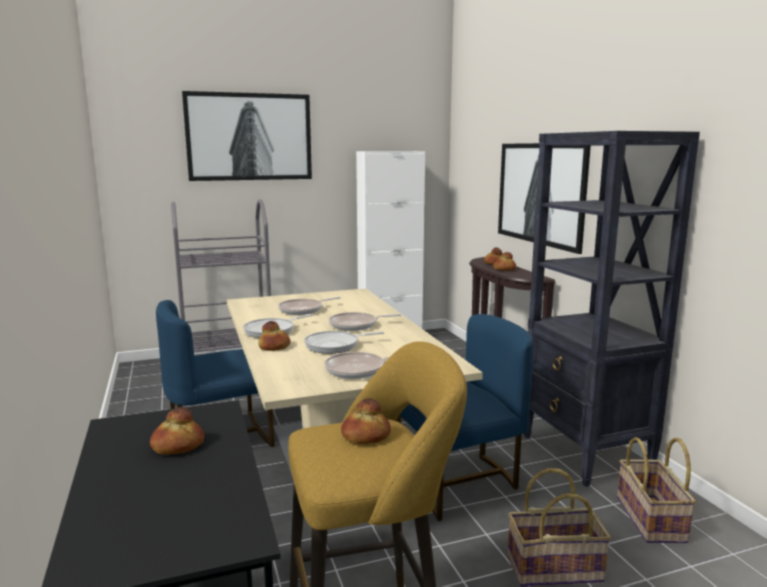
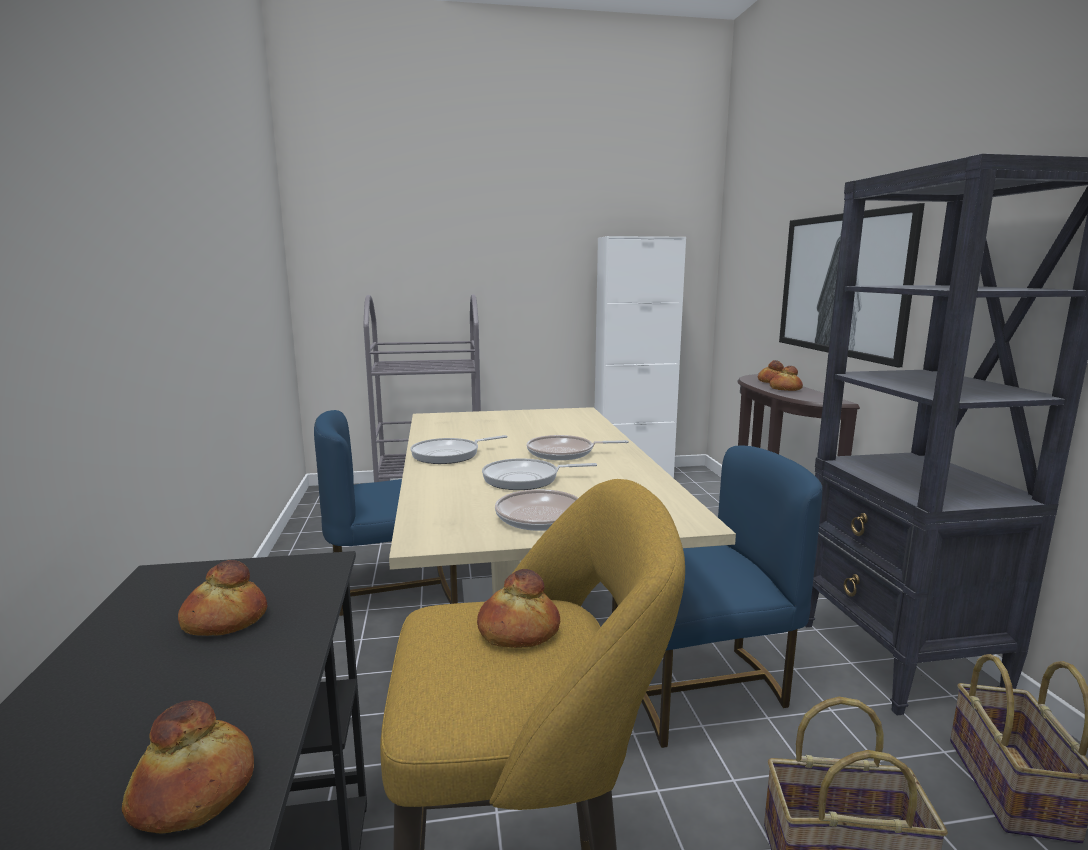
camera: 10 degrees right, 0 degrees up
(249, 137) = (466, 219): picture -> none
(275, 346) = (443, 476): bread -> bread (196, 792)
(303, 310) = (502, 430): frying pan -> none

